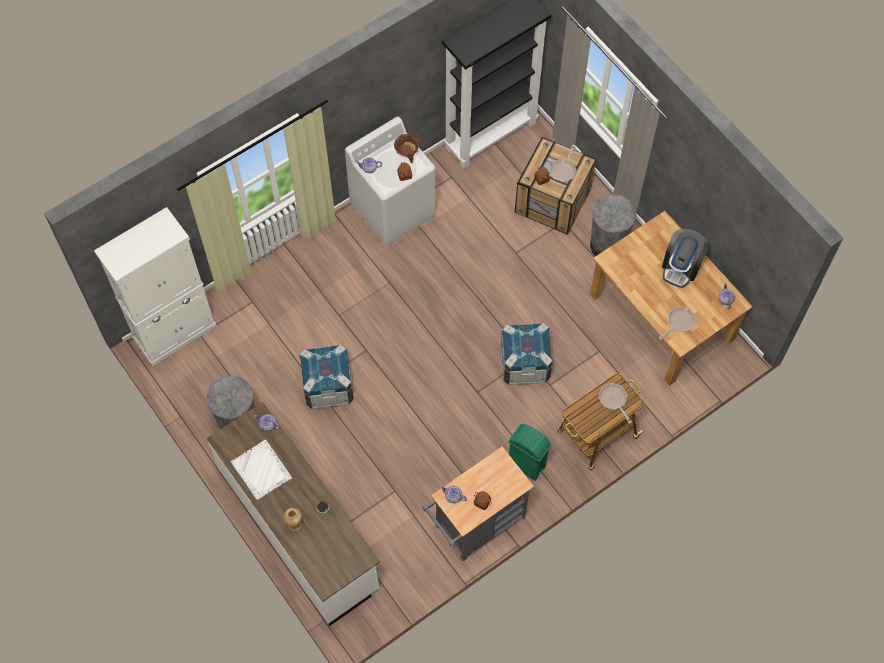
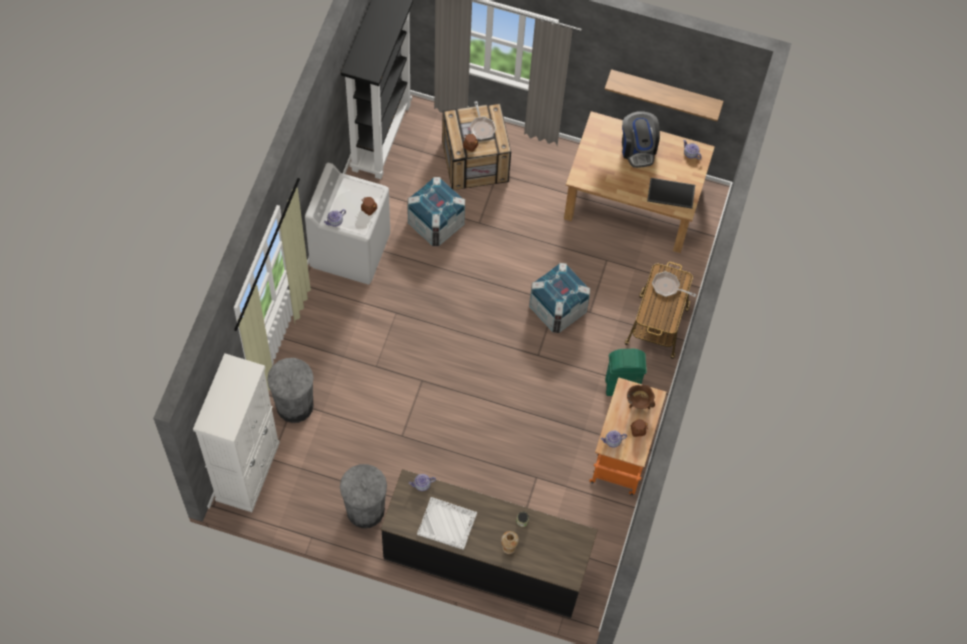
camera: 40 degrees left, 0 degrees up
(300, 529) = (486, 559): white counter -> black counter
(328, 387) = (415, 430): crate -> crate (436, 223)
(407, 154) = (357, 190): brown cooking pot -> brown cooking pot (639, 403)
(475, 526) = (620, 461): grey cart -> orange cart
(607, 245) = (547, 171): grey trash can -> grey trash can (294, 405)
(679, 322) = (670, 194): frying pan -> tray
(726, 225) = (665, 91): none -> shelf

